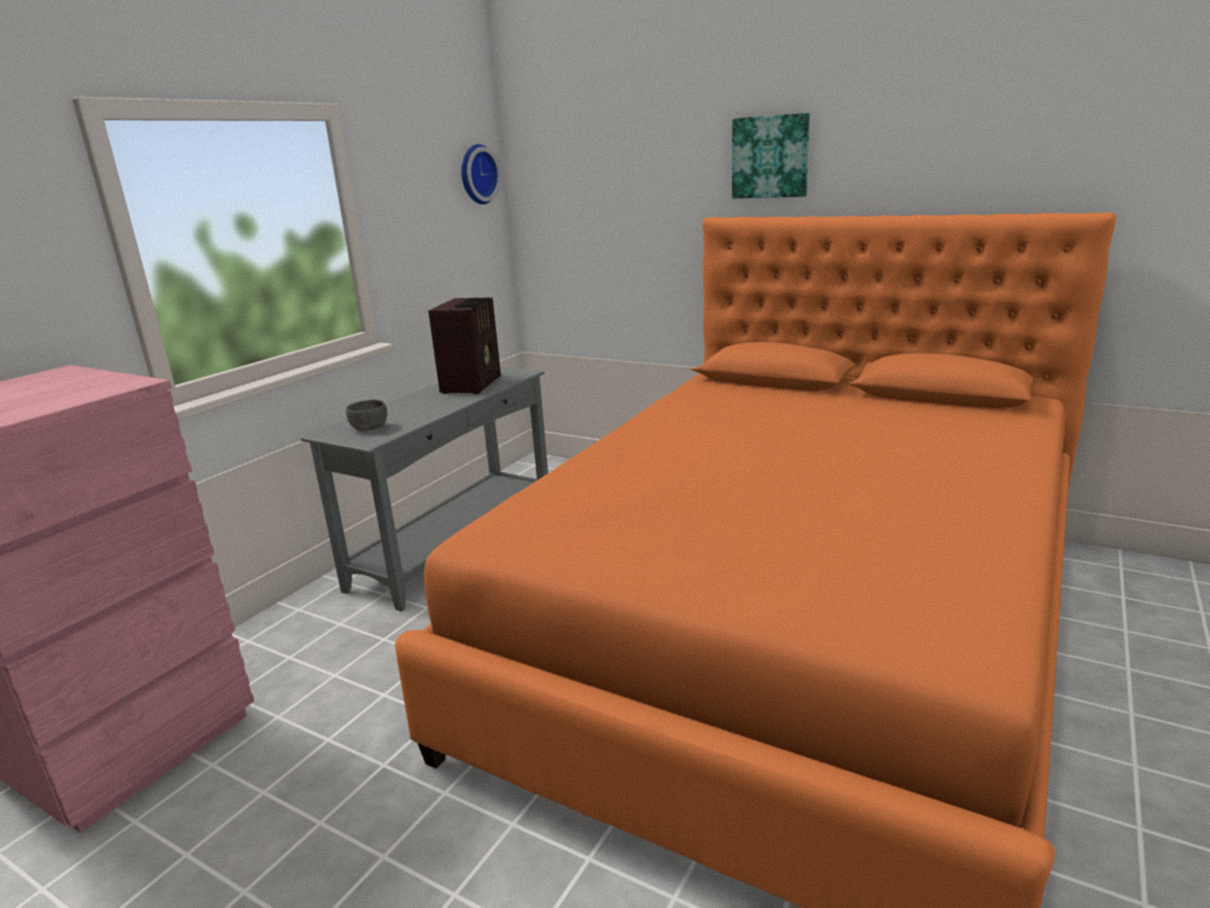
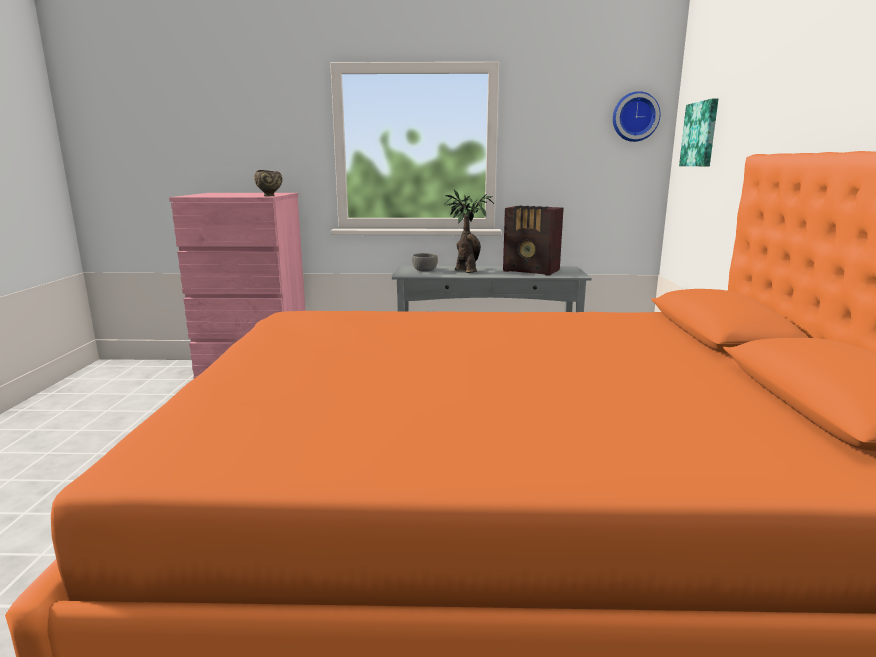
camera: 60 degrees right, 5 degrees down
(136, 380) = (270, 196): none -> brown bowl
(414, 410) = (465, 271): none -> potted plant
(473, 384) = (532, 271): radio -> radio turned 45 degrees clockwise
(770, 157) = (828, 82): picture -> picture (700, 134)

